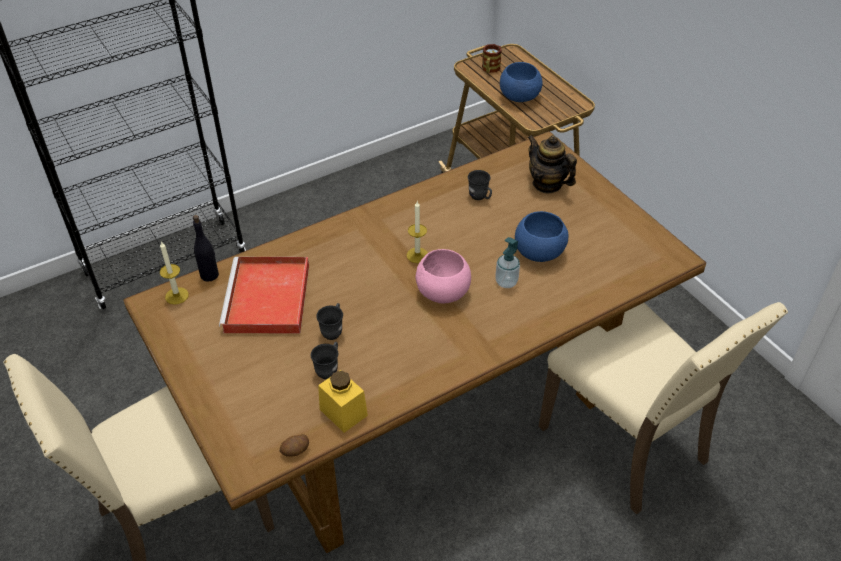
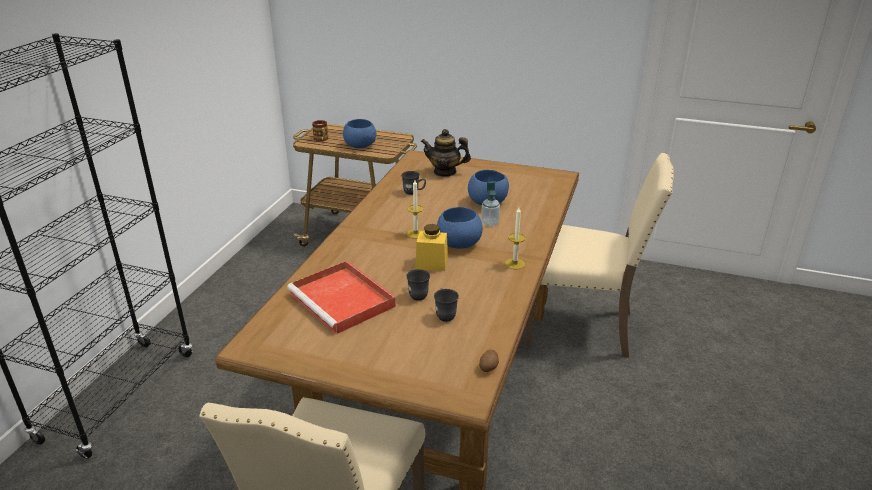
camera: 40 degrees left, 15 degrees down
(177, 296) = (263, 332): candle -> candle (514, 264)
(210, 275) = (274, 308): black bottle -> none
(343, 412) = (489, 330): yellow jar -> yellow jar (431, 263)
(443, 291) = (458, 243): pink bowl -> blue bowl

